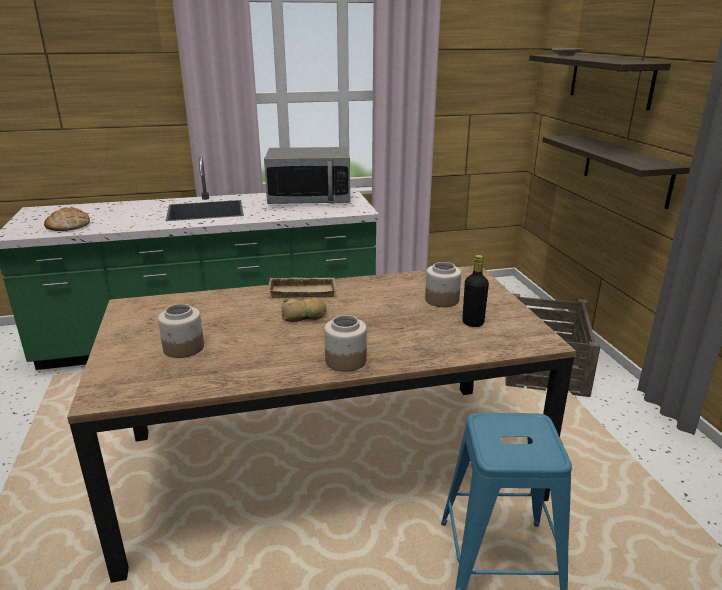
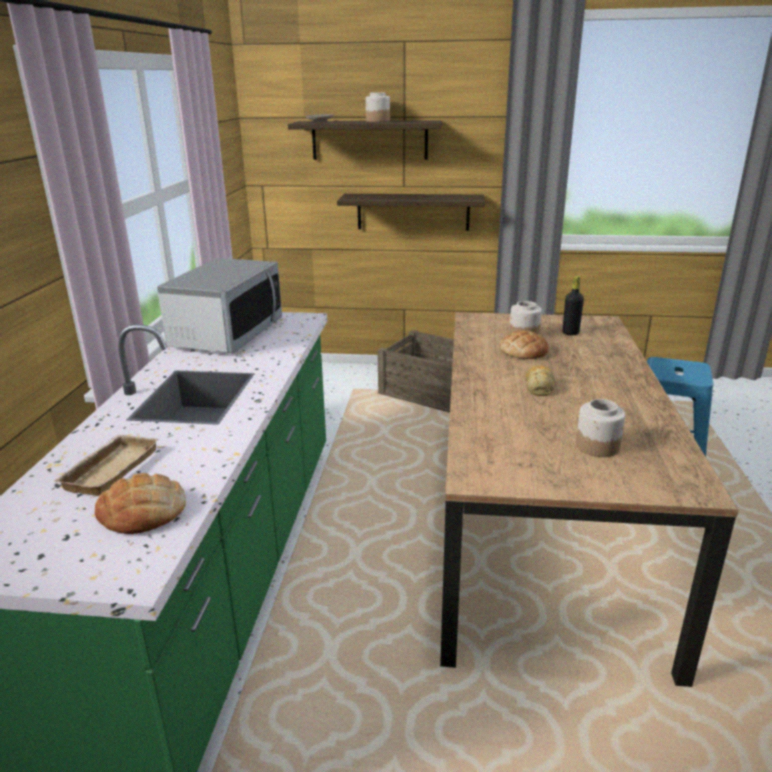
camera: 70 degrees left, 0 degrees up
(303, 291) = (478, 381): beige tray -> beige tray (109, 469)
(345, 361) = (629, 381): jar -> jar (378, 121)
(392, 303) = (524, 351): none -> bread

